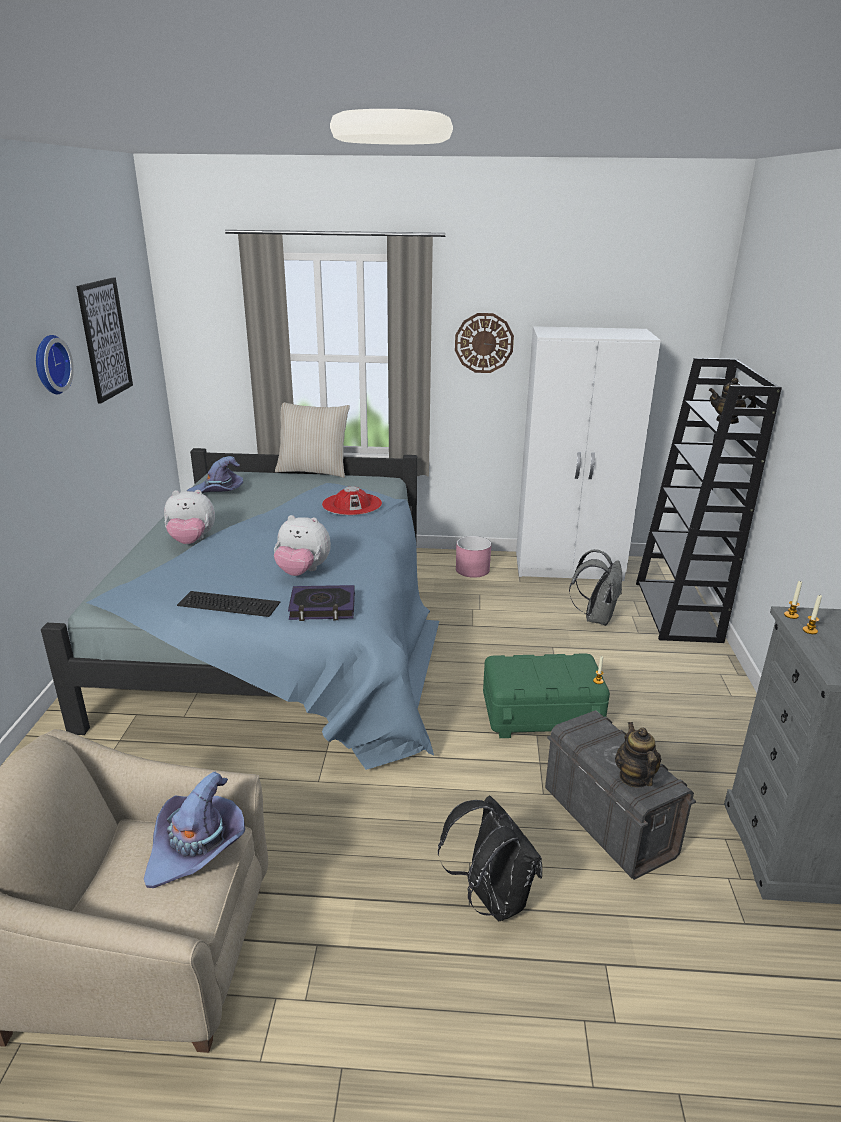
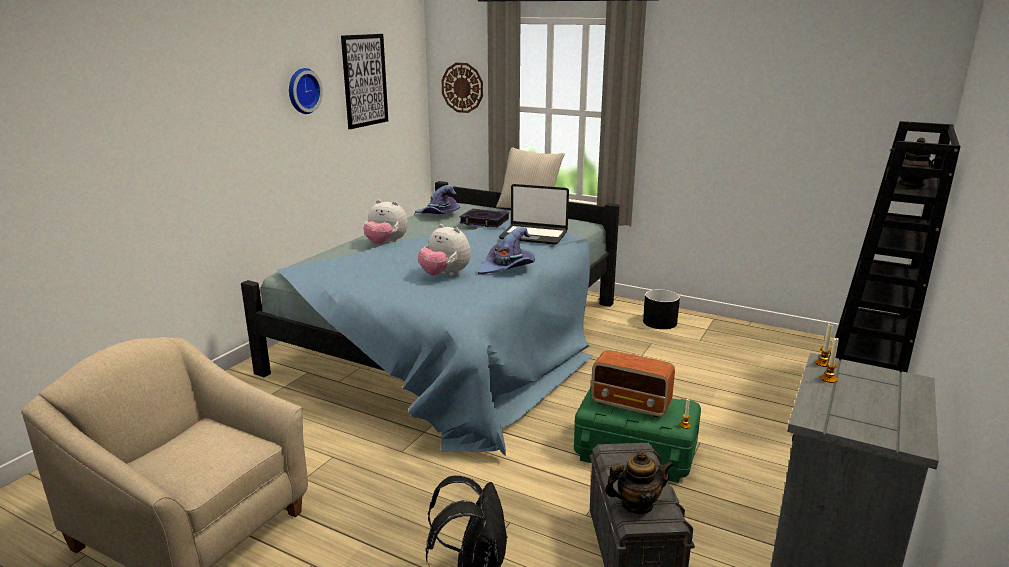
camera: 25 degrees right, 5 degrees down
(197, 847) = (230, 445): purple hat -> purple hat (507, 268)
(230, 603) = (370, 286): keyboard -> none
(322, 608) = (435, 301): book -> book (484, 221)
(352, 504) = (533, 235): red hat -> laptop
(472, 570) = (660, 322): pink planter -> black planter
(484, 343) = (694, 102): wall clock -> wall clock (462, 87)
(538, 671) = (631, 405): none -> radio
(569, 567) = (763, 337): white wardrobe -> none
(596, 617) = (757, 384): grey backpack -> none
(634, 777) = (637, 504): teapot -> teapot turned 60 degrees clockwise

